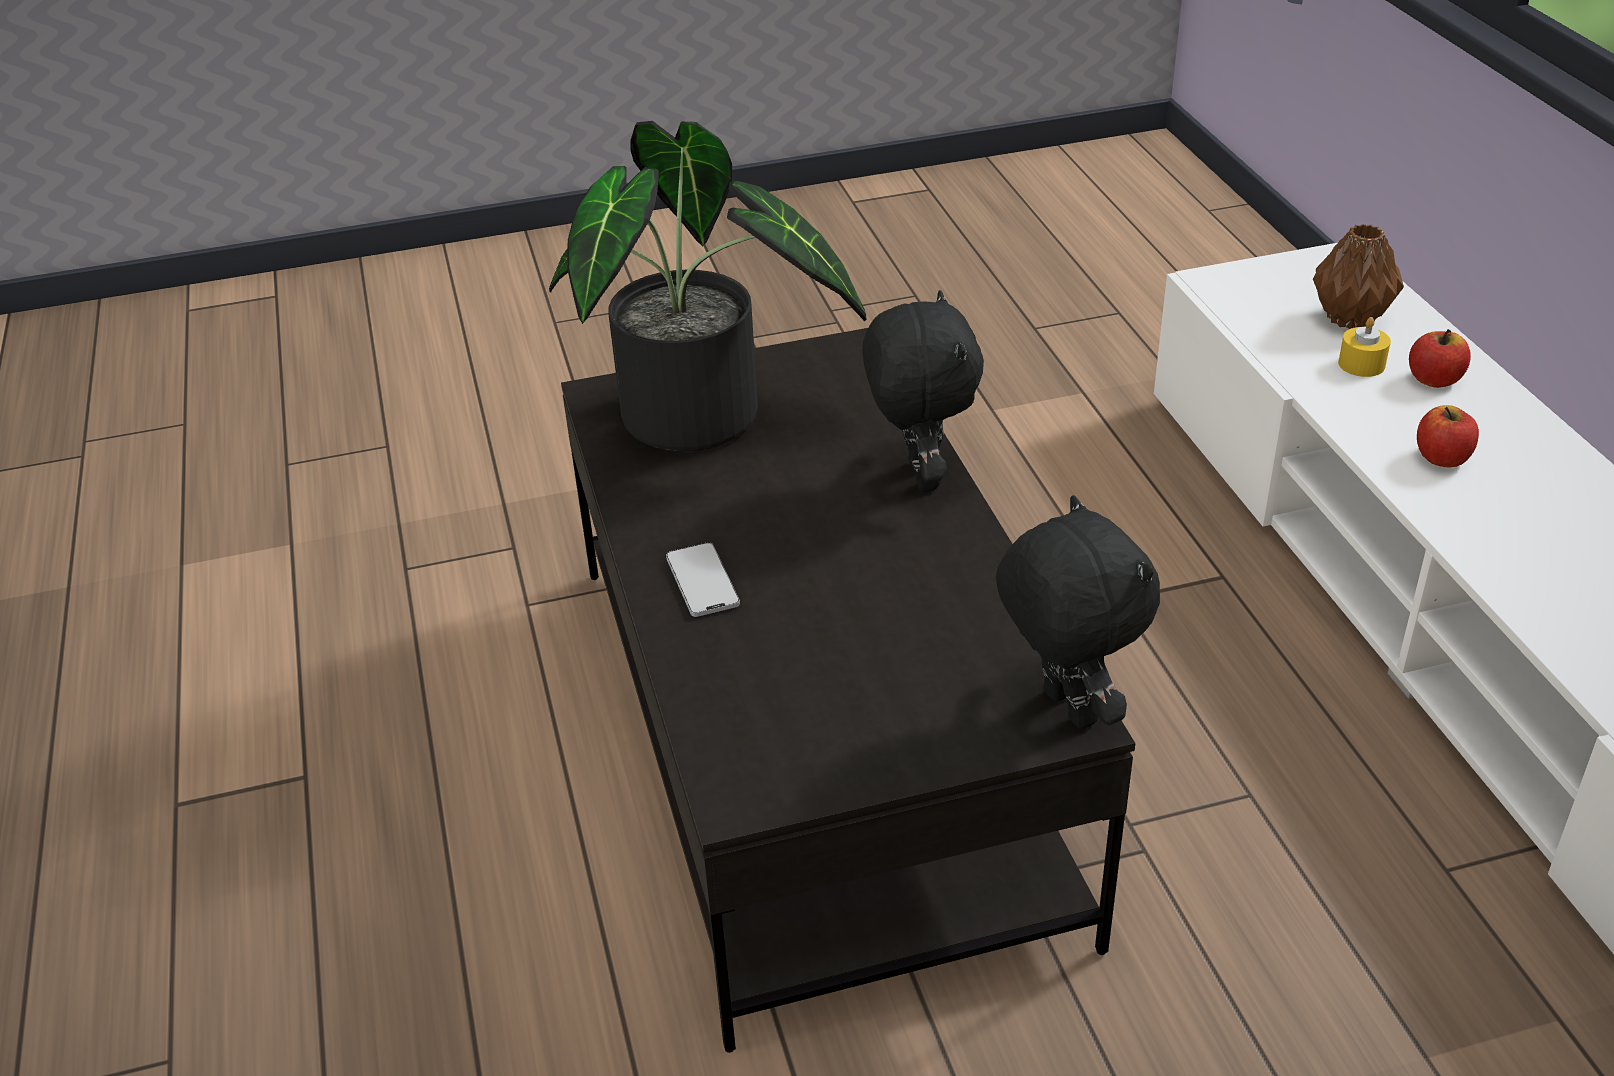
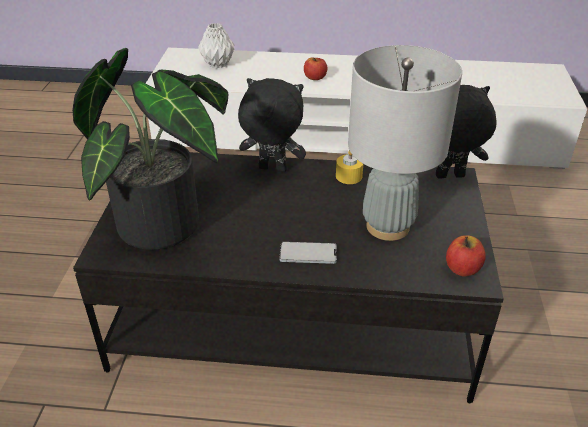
camera: 70 degrees left, 0 degrees up
(832, 656) = (388, 226): none -> grey table lamp
(1348, 318) = (217, 65): brown vase -> white vase
(1361, 364) = (248, 72): yellow candle -> yellow candle (349, 176)
(1434, 380) = (270, 64): apple -> apple (462, 268)

